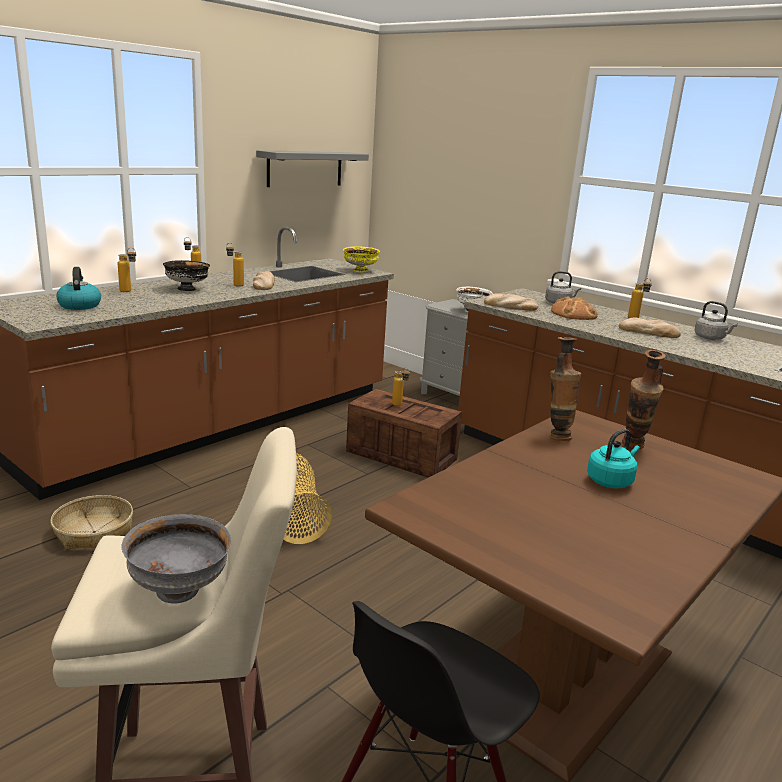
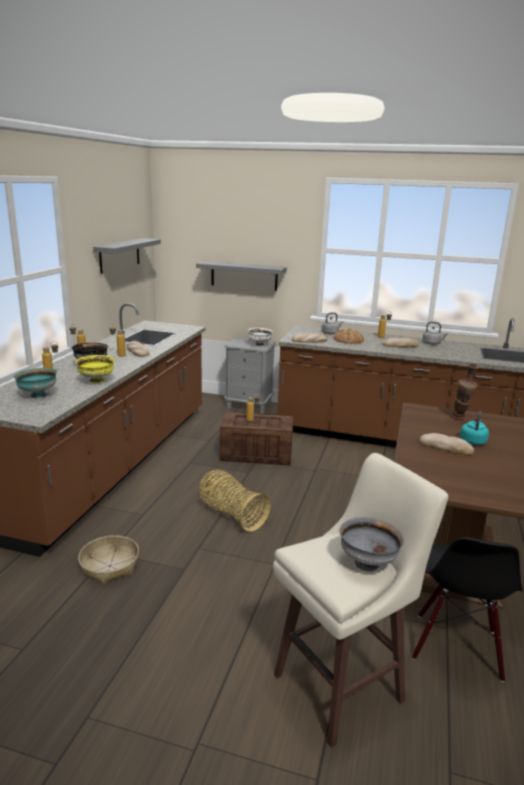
camera: 25 degrees left, 0 degrees up
(79, 305) = (38, 395): kettle -> turquoise bowl
(361, 271) = (182, 328): yellow bowl -> yellow bowl (97, 381)
(470, 212) = (244, 276): none -> grey shelf
(548, 477) = (446, 447): none -> bread
(557, 436) = (420, 422): vase -> none

